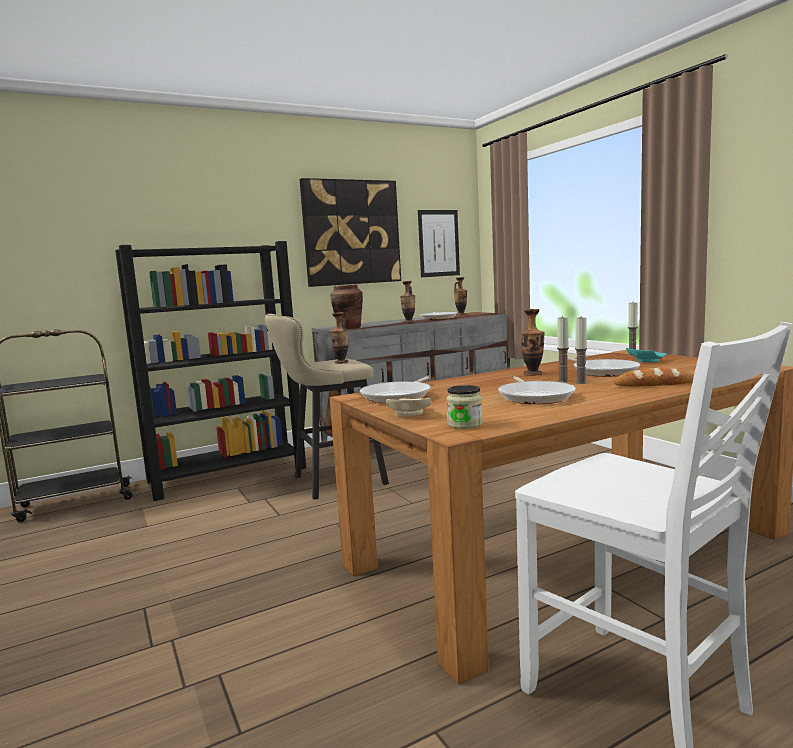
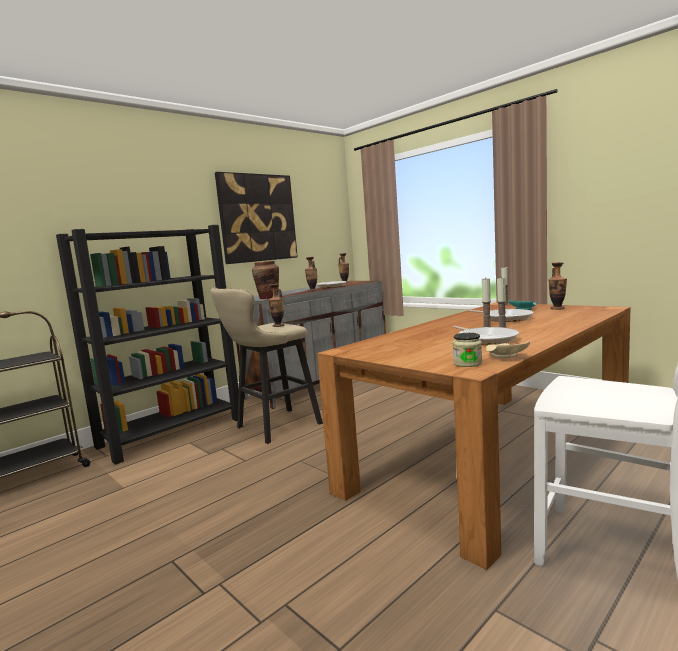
camera: 15 degrees left, 0 degrees up
(398, 396) = (377, 347): frying pan -> none
(408, 414) = (408, 360): beige plate -> beige plate (505, 357)
(438, 243) = (322, 226): picture -> none
(533, 374) = (456, 323): vase -> vase (557, 308)
(654, 384) = (555, 324): bread -> none

